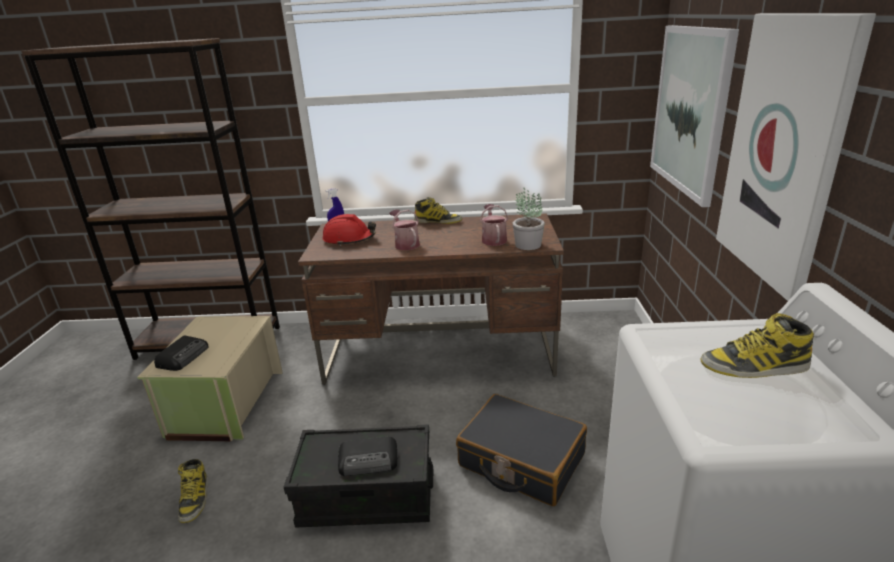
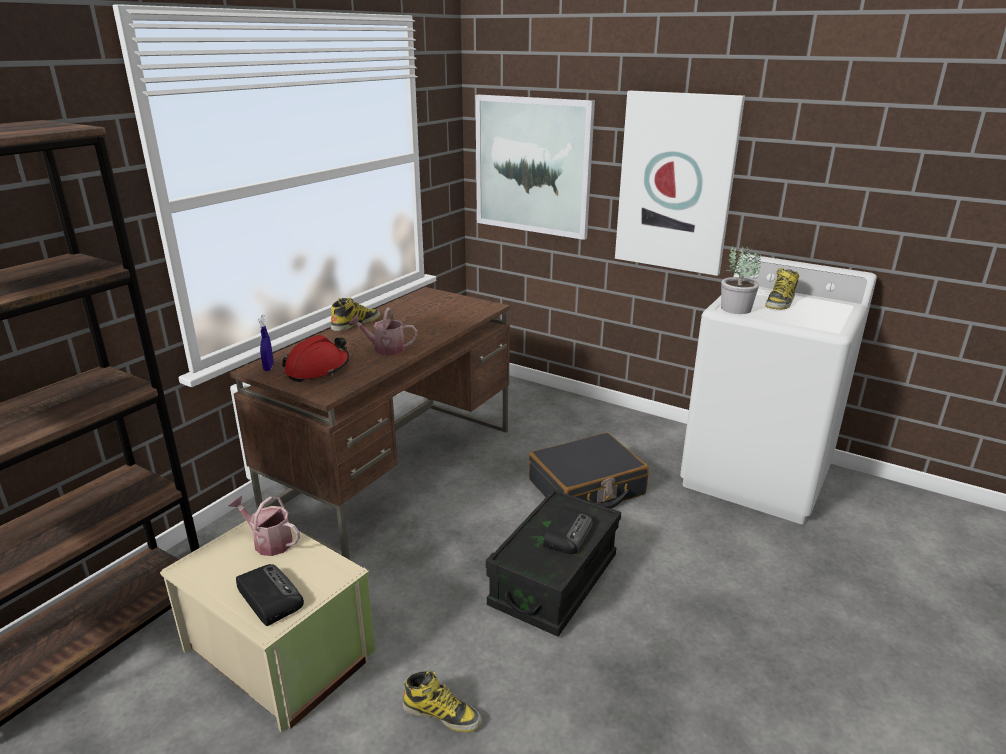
camera: 60 degrees left, 0 degrees up
(493, 239) = (444, 317): watering can -> watering can (269, 542)
(527, 245) = (479, 311): potted plant -> potted plant (735, 309)

